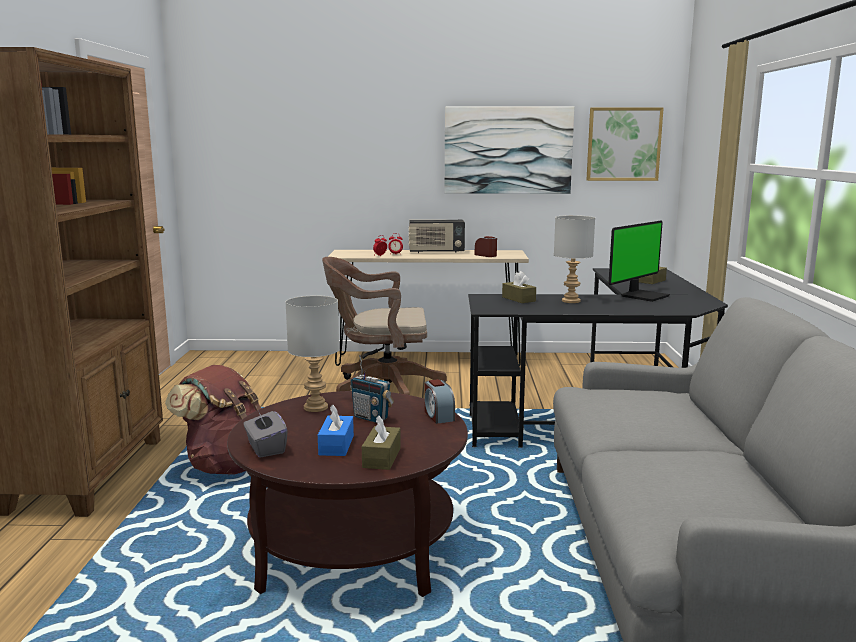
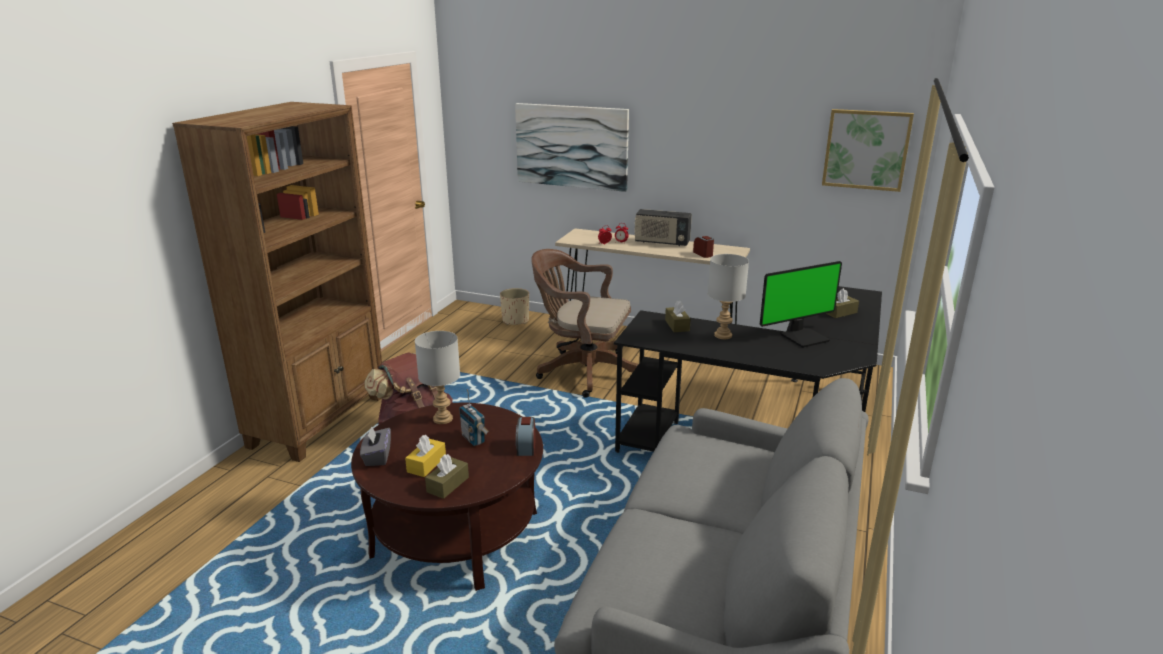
camera: 20 degrees right, 10 degrees up
(273, 359) = (515, 320): none -> beige planter
(336, 445) = (426, 464): blue tissue box -> yellow tissue box
(508, 150) = (742, 147): picture -> picture (571, 146)

